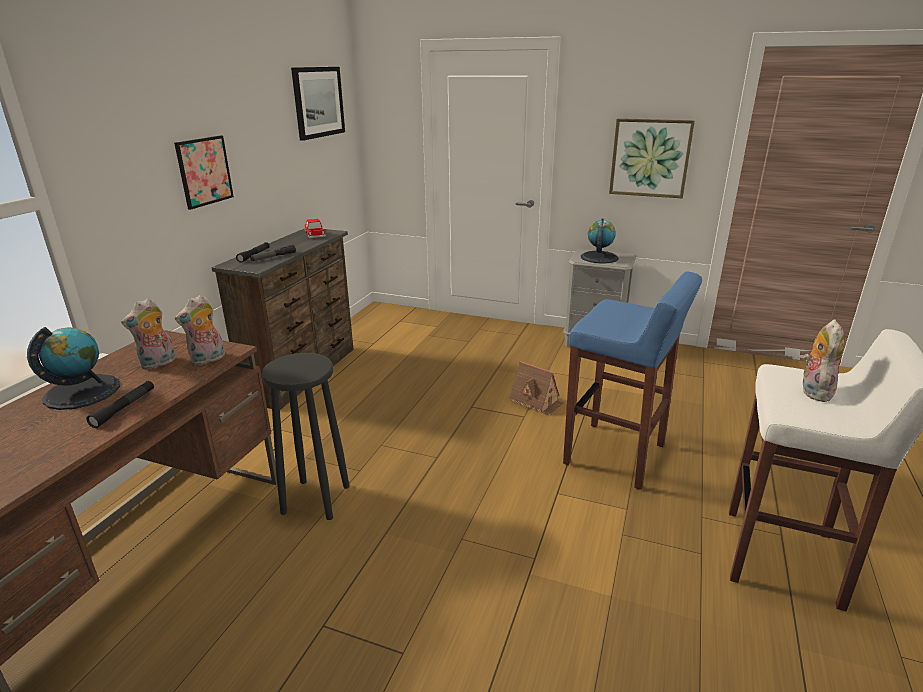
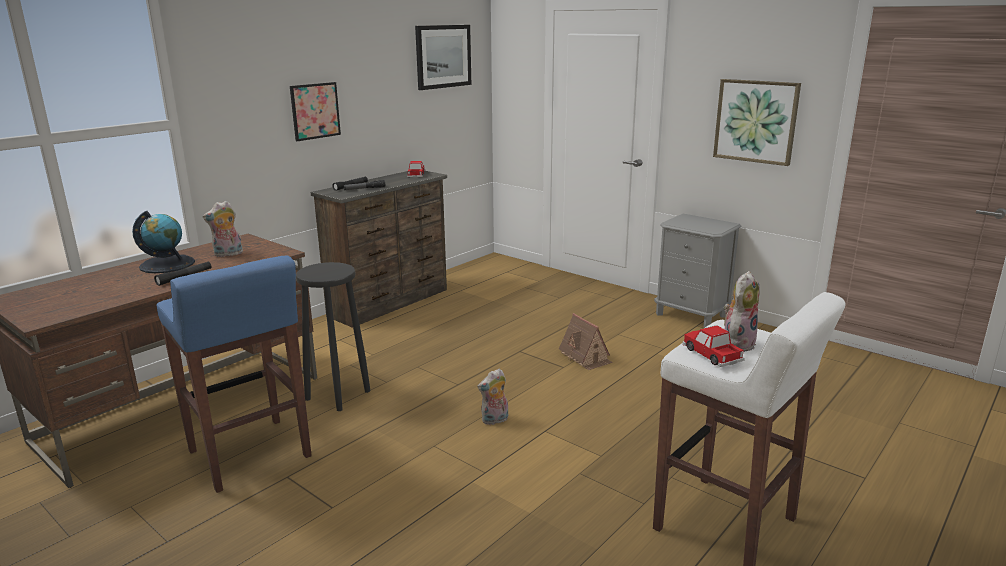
camera: 20 degrees right, 5 degrees down
(208, 360) = (263, 256): plush toy -> plush toy (495, 420)
(599, 257) = (695, 223): globe -> none
(616, 455) = (628, 413): blue stool -> blue stool (250, 455)
(809, 409) = (711, 354): none -> toy car

